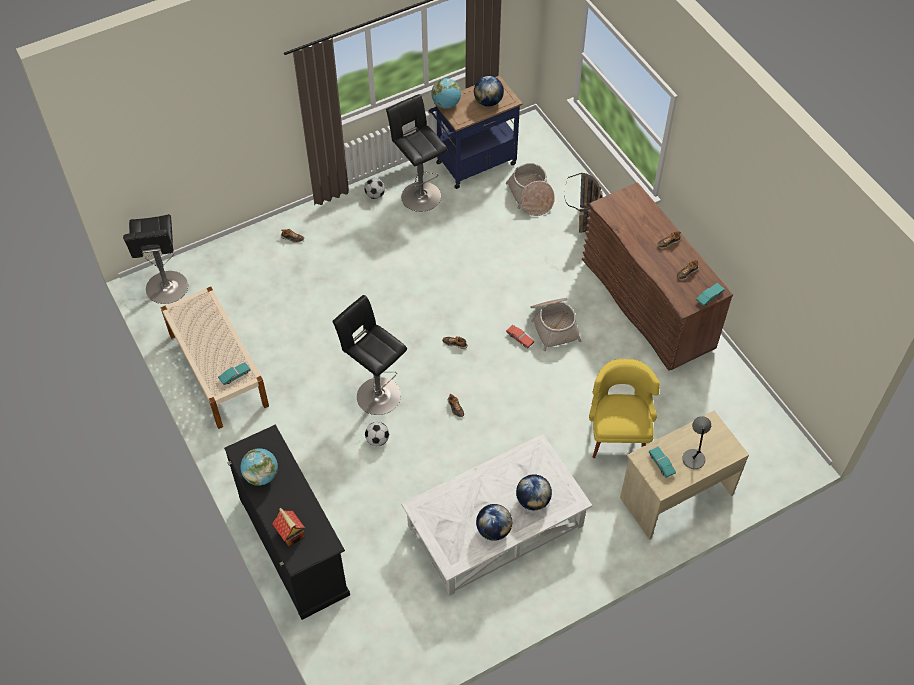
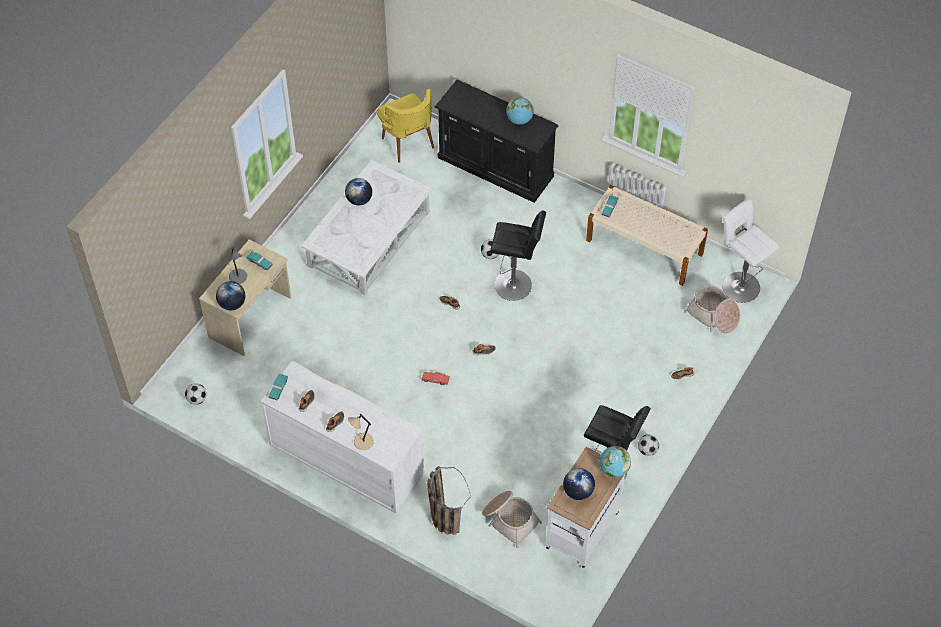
camera: 150 degrees right, 0 degrees up
(167, 290) = (738, 285): black stool -> white stool
(291, 533) = (474, 99): toy house -> none
(474, 165) = (584, 528): blue cart -> white cart
(533, 500) = (343, 229): globe -> globe (232, 304)
(553, 325) = (415, 404): basket -> basket (713, 315)
(617, 438) = (315, 338): yellow chair -> yellow chair (407, 143)
(647, 305) = (346, 460): brown dresser -> white dresser
(652, 215) = (362, 442): none -> beige table lamp
(771, 431) = (197, 399): none -> football

